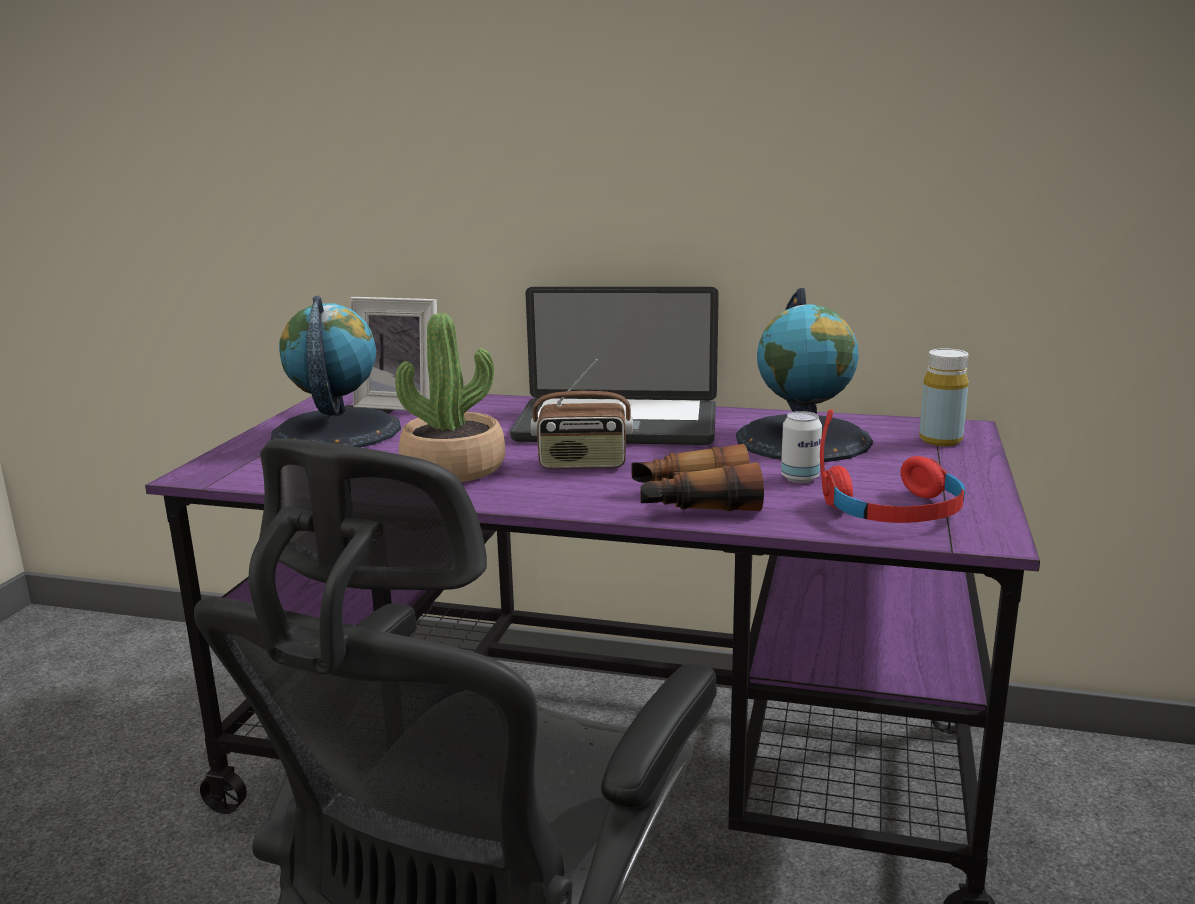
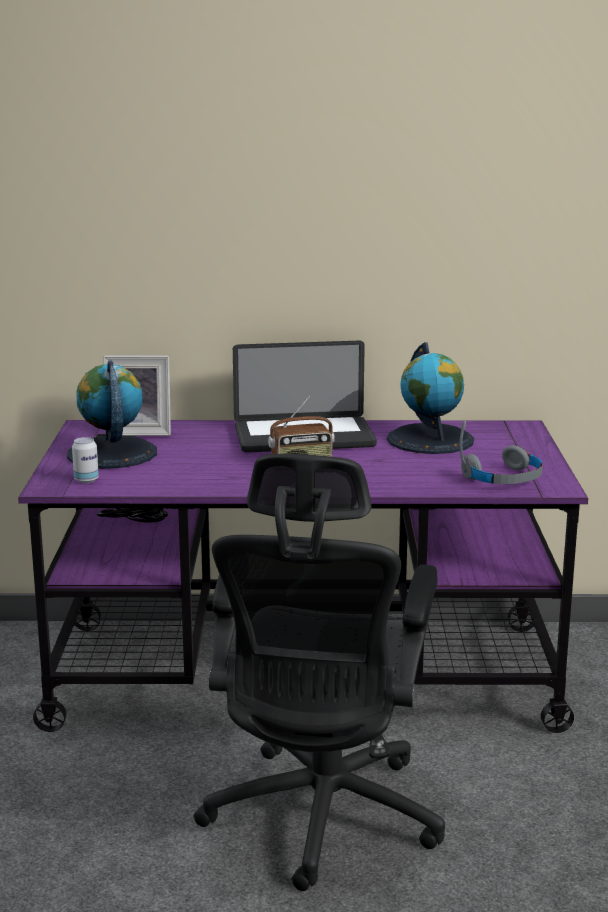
camera: 15 degrees left, 0 degrees up
(454, 468) = (220, 472): potted plant -> none
(693, 501) = (386, 481): binoculars -> none
(799, 478) = (441, 463): can -> can (86, 480)
(894, 511) = (503, 478): red headphones -> grey headphones
(940, 440) = (513, 434): yellow bottle -> none

